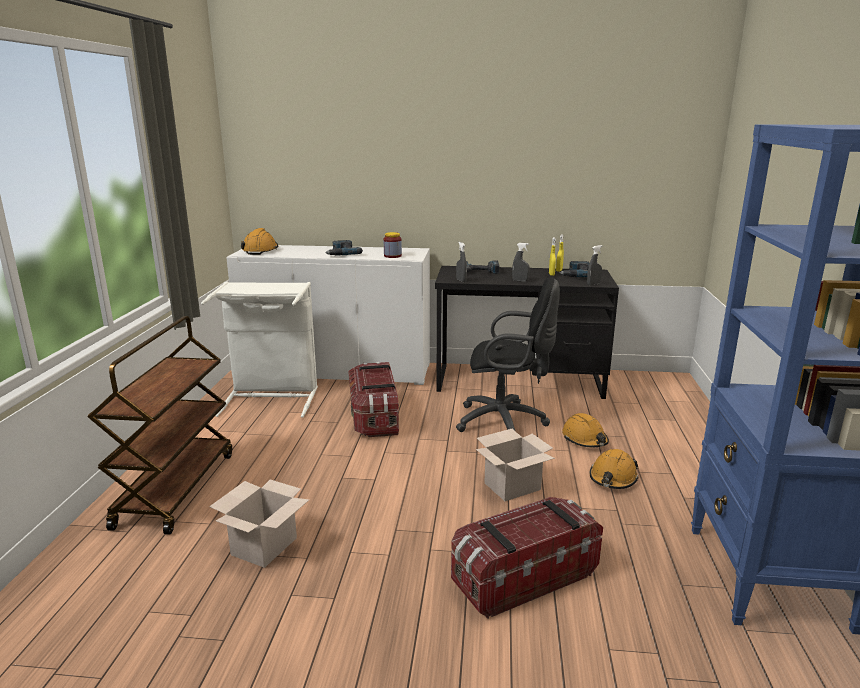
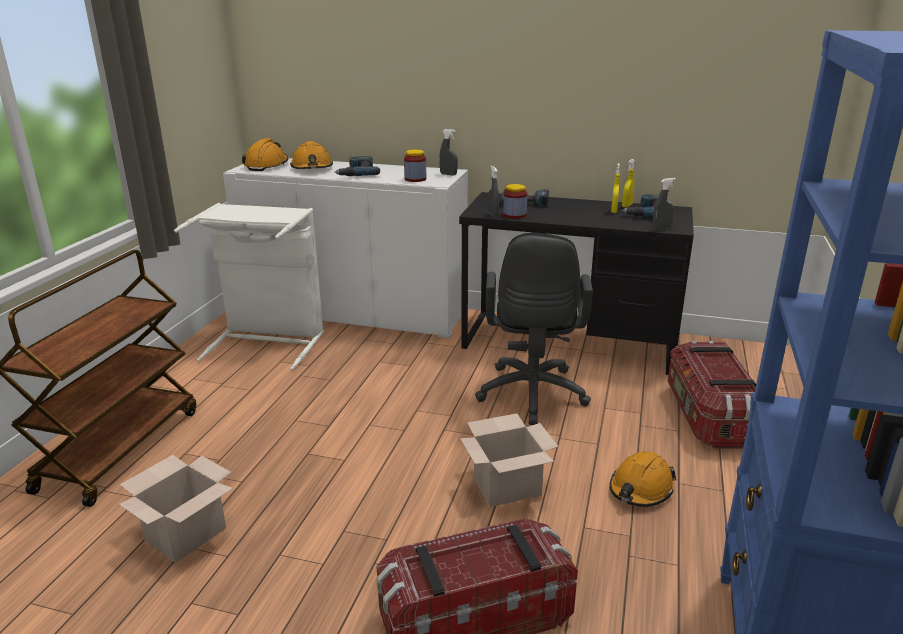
camera: 10 degrees right, 5 degrees up
(374, 417) = (375, 376): storage box -> storage box (708, 416)
(478, 280) = (514, 215): none -> jar
(506, 422) = (531, 397): black office chair -> black office chair turned 75 degrees clockwise
(520, 281) = (567, 219): grey spray bottle -> grey spray bottle (448, 174)
(585, 439) = (623, 430): orange hard hat -> orange hard hat (312, 168)

